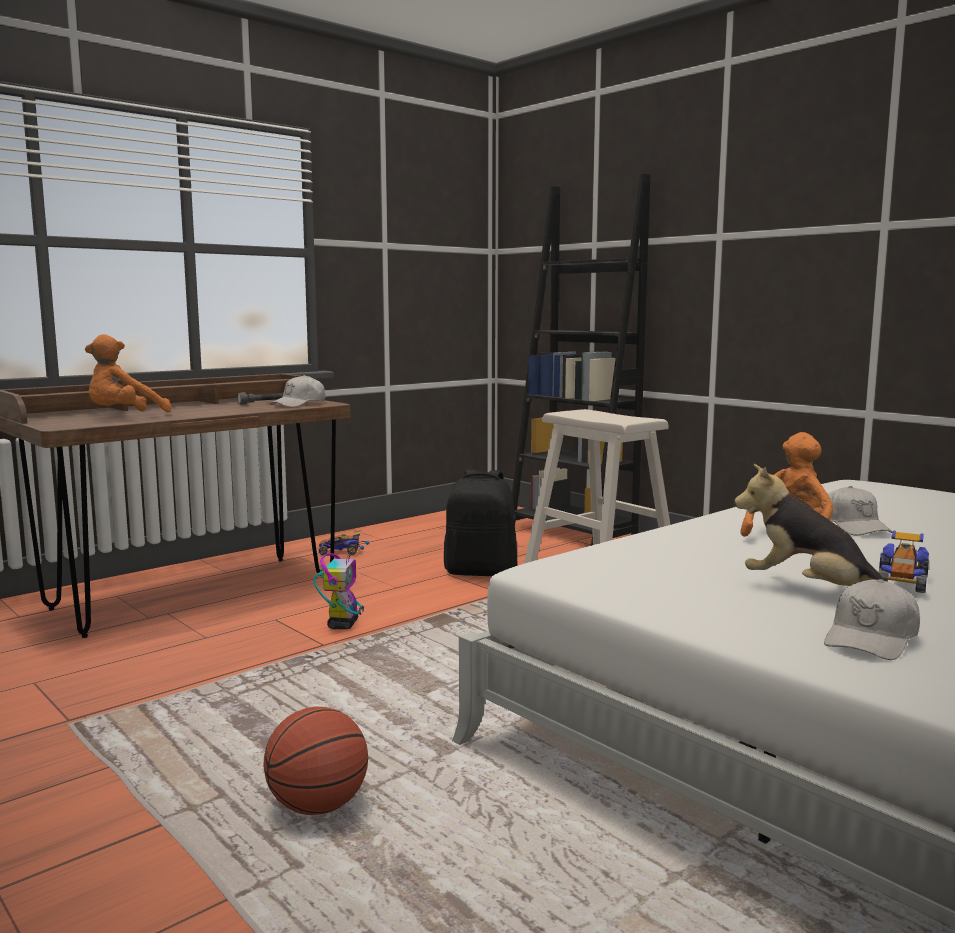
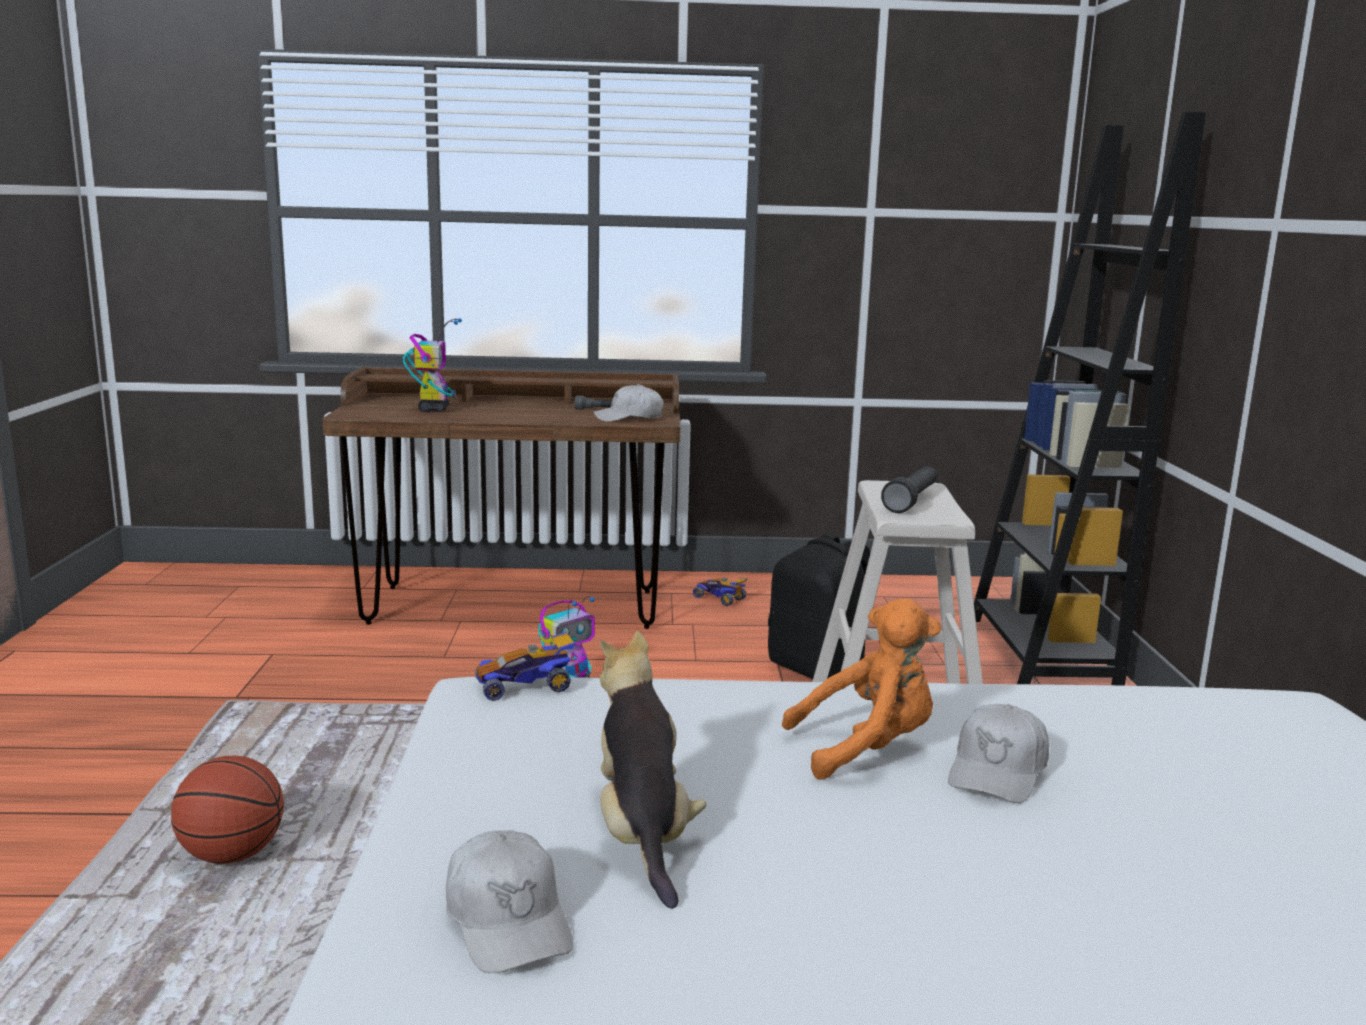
camera: 40 degrees right, 5 degrees up
(124, 416) = (434, 410): orange plush toy -> toy robot
(604, 416) = (911, 501): none -> black flashlight
(871, 639) = (508, 920): white cap -> white cap turned 105 degrees counterclockwise
(901, 580) = (784, 872): toy car -> toy car (525, 686)

